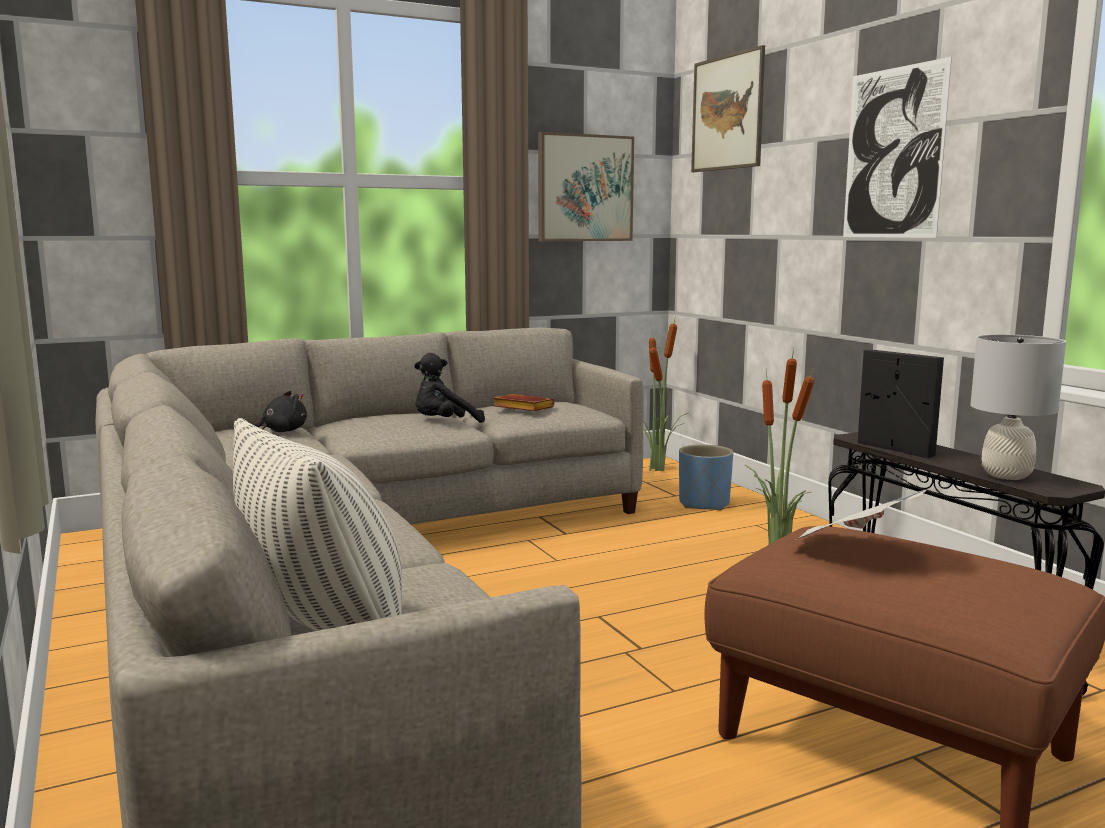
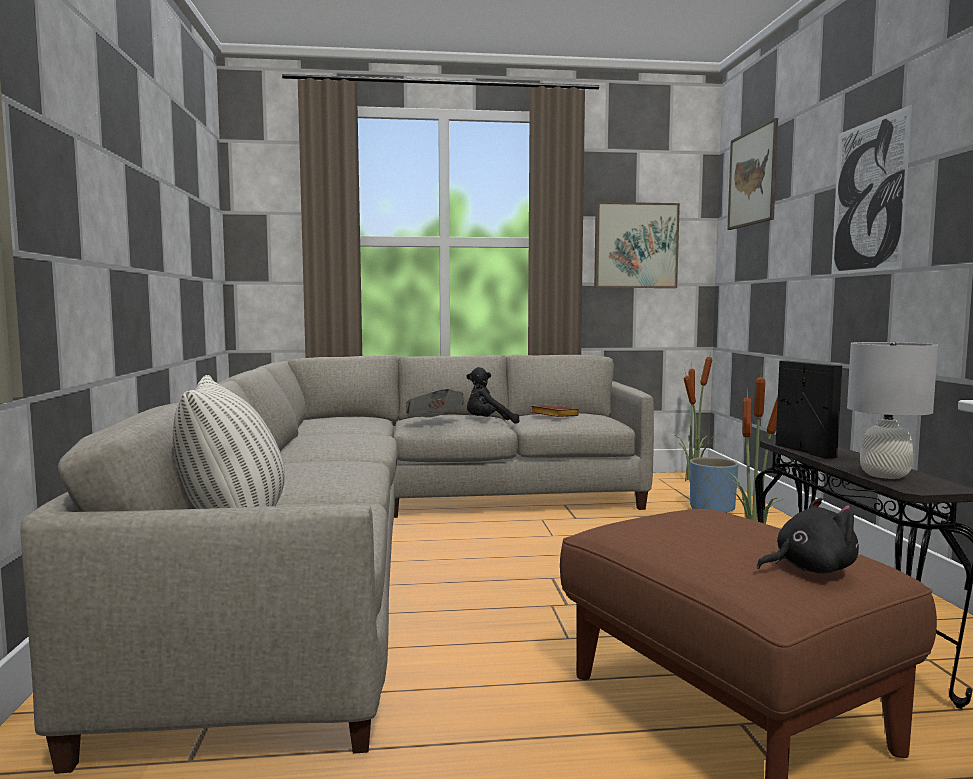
camera: 20 degrees right, 5 degrees down
(282, 431) = (367, 419): black plush toy -> black plush toy (809, 569)
(851, 551) = (697, 525): newspaper -> newspaper (434, 421)

